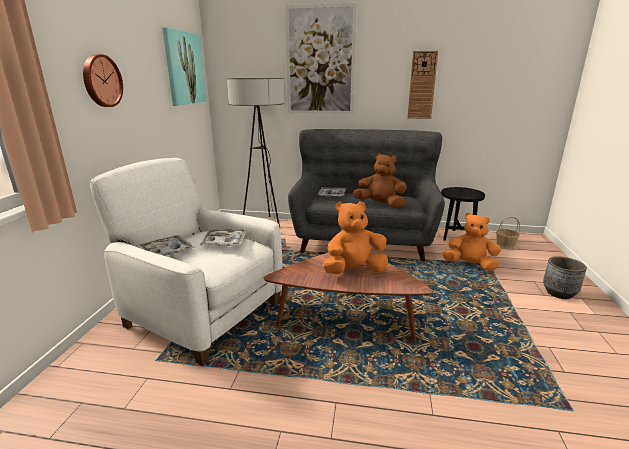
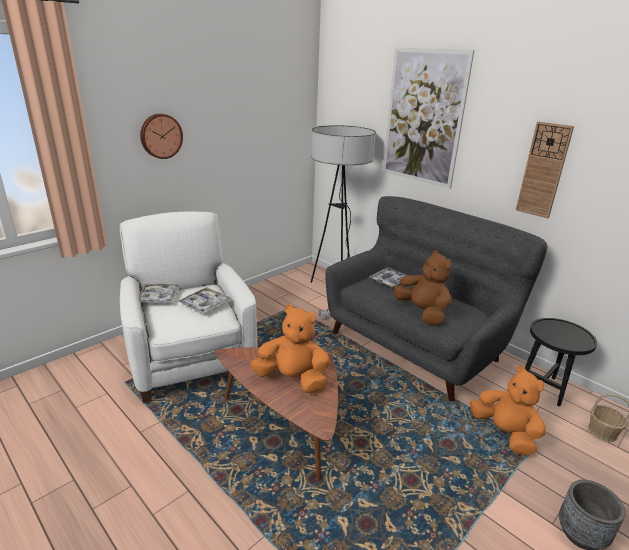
camera: 35 degrees right, 5 degrees up
(185, 68) = (279, 112): picture -> none

